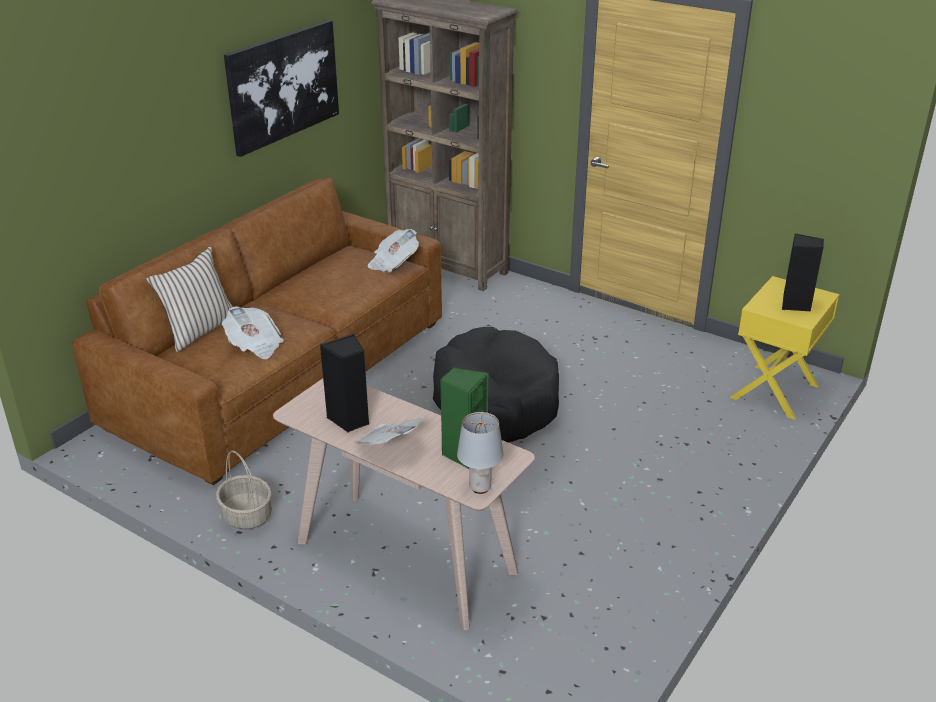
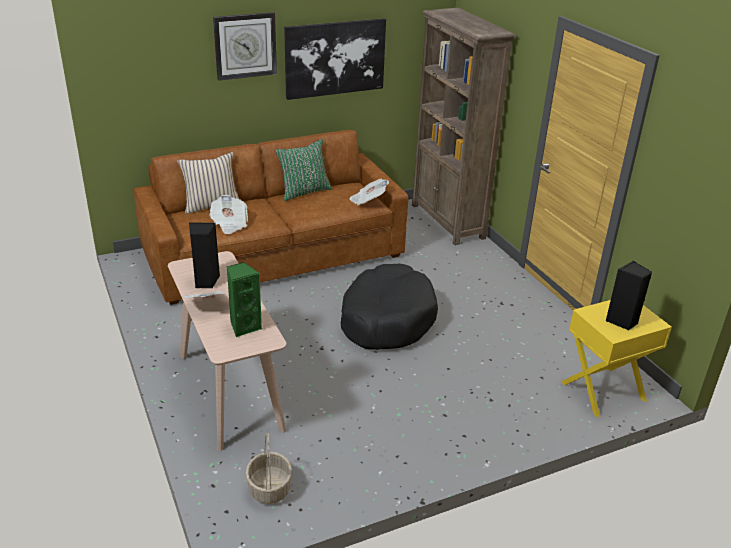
camera: 30 degrees right, 0 degrees up
(182, 92) = (245, 46): none -> wall clock
(246, 515) = (169, 329): basket -> basket (269, 488)
(300, 276) = (304, 192): none -> green pillow
(480, 488) = (229, 351): grey table lamp -> none

